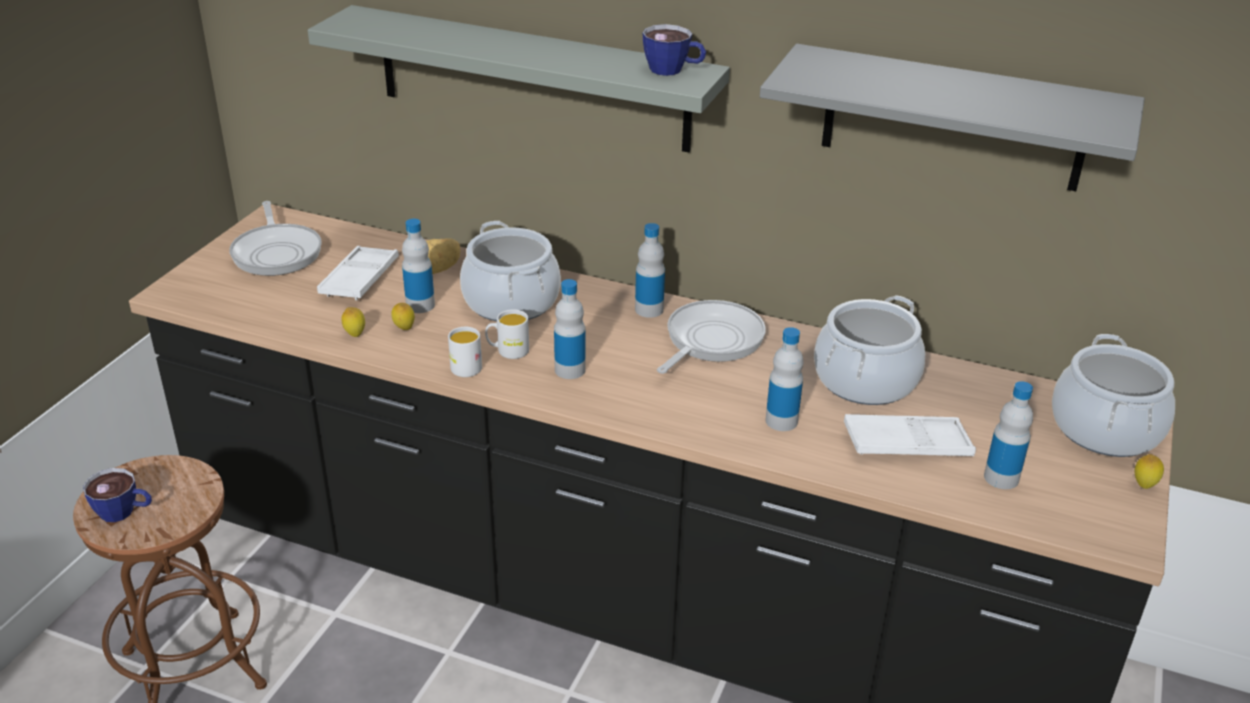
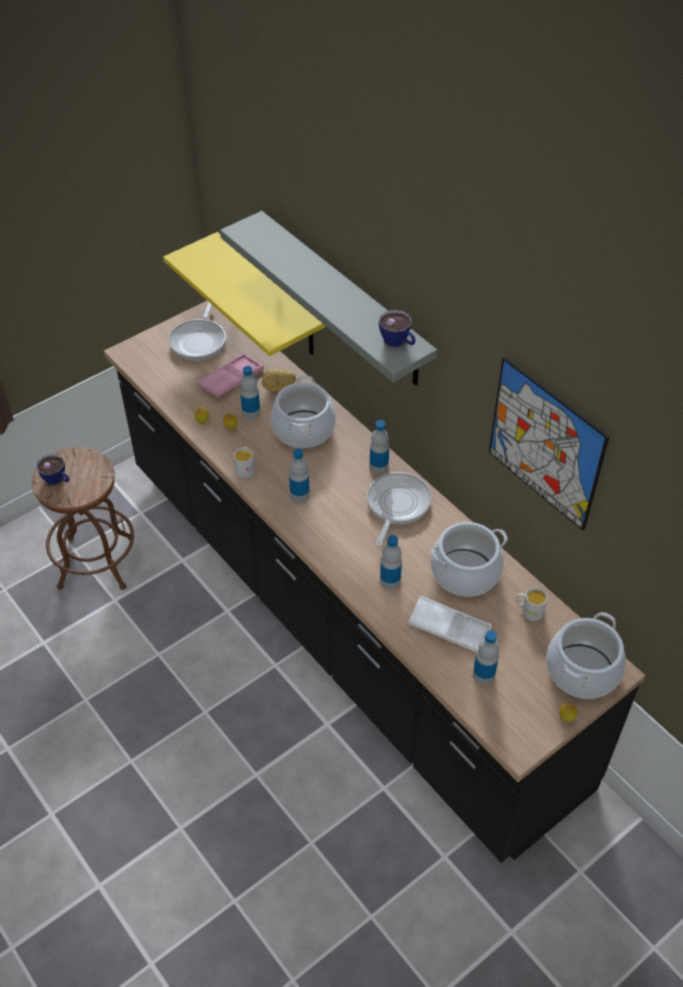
camera: 30 degrees right, 15 degrees up
(360, 279) = (231, 379): white tray -> pink tray
(375, 153) = (270, 297): none -> yellow shelf
(507, 351) = (275, 467): white mug -> white mug (529, 611)
(711, 340) = (396, 505): frying pan -> frying pan turned 45 degrees counterclockwise
(954, 118) = (545, 443): grey shelf -> picture

